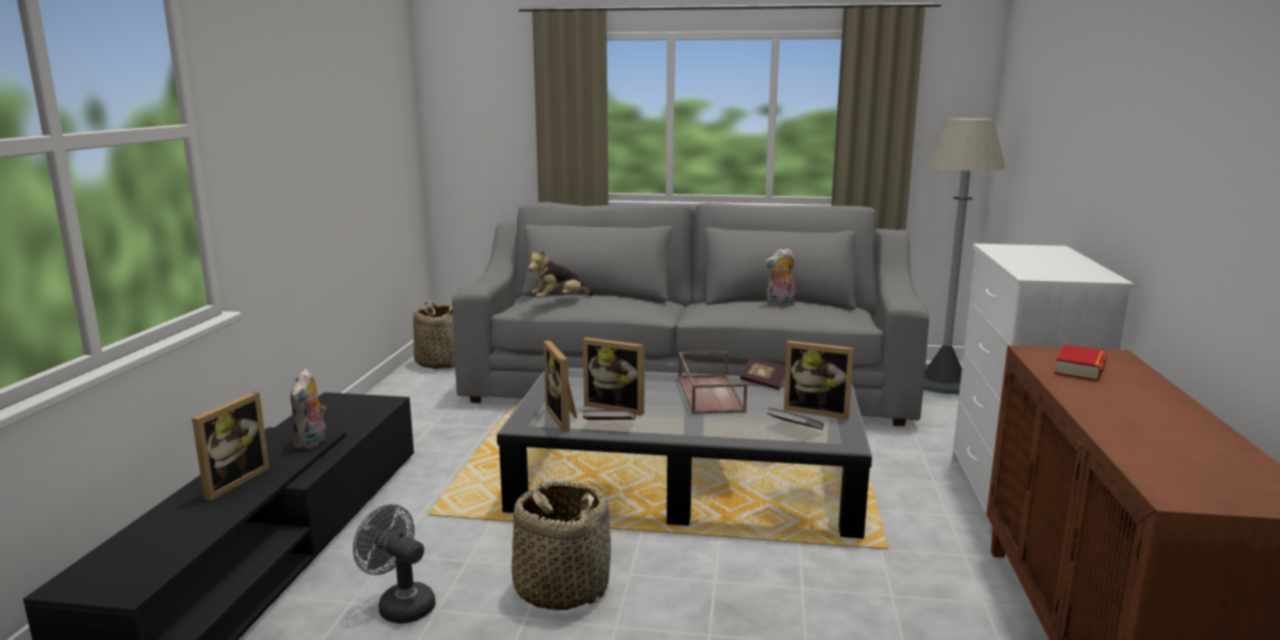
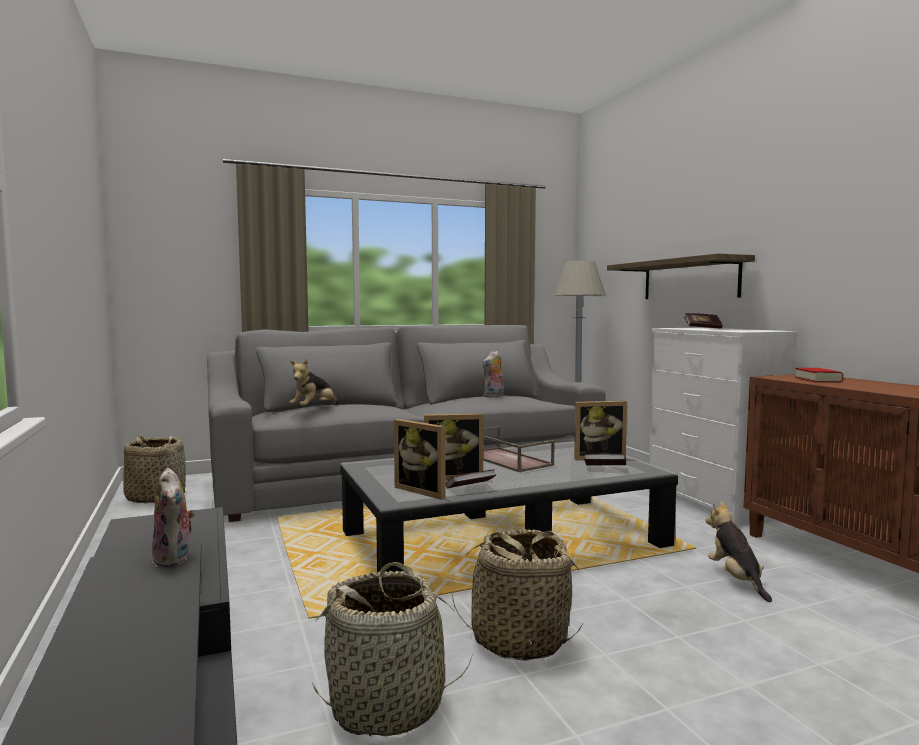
camera: 30 degrees left, 10 degrees down
(231, 482) = (122, 614): picture frame -> none
(400, 605) = (388, 705): grey fan -> basket
(764, 383) = (531, 448): book -> book (702, 328)
(874, 599) = (736, 579): none -> plush toy
(1069, 171) = (689, 279): none -> shelf

